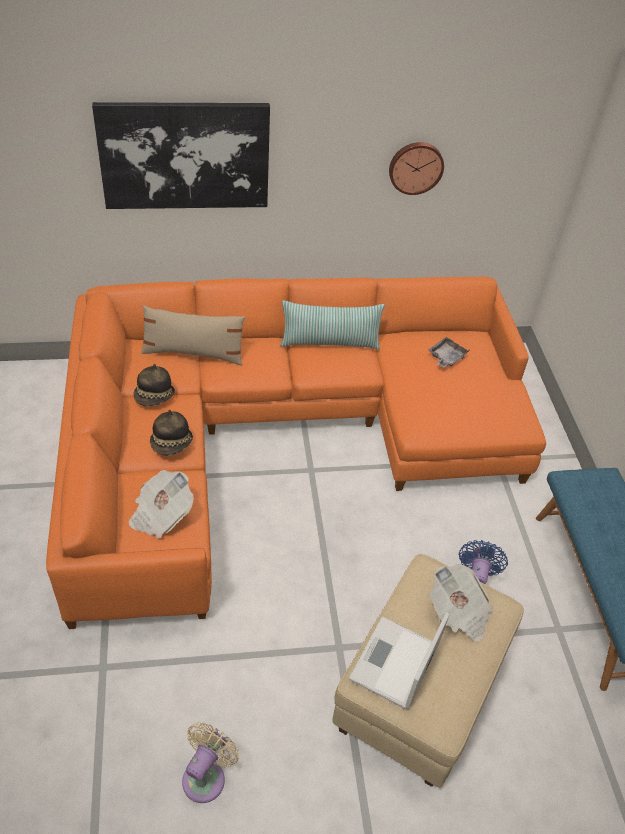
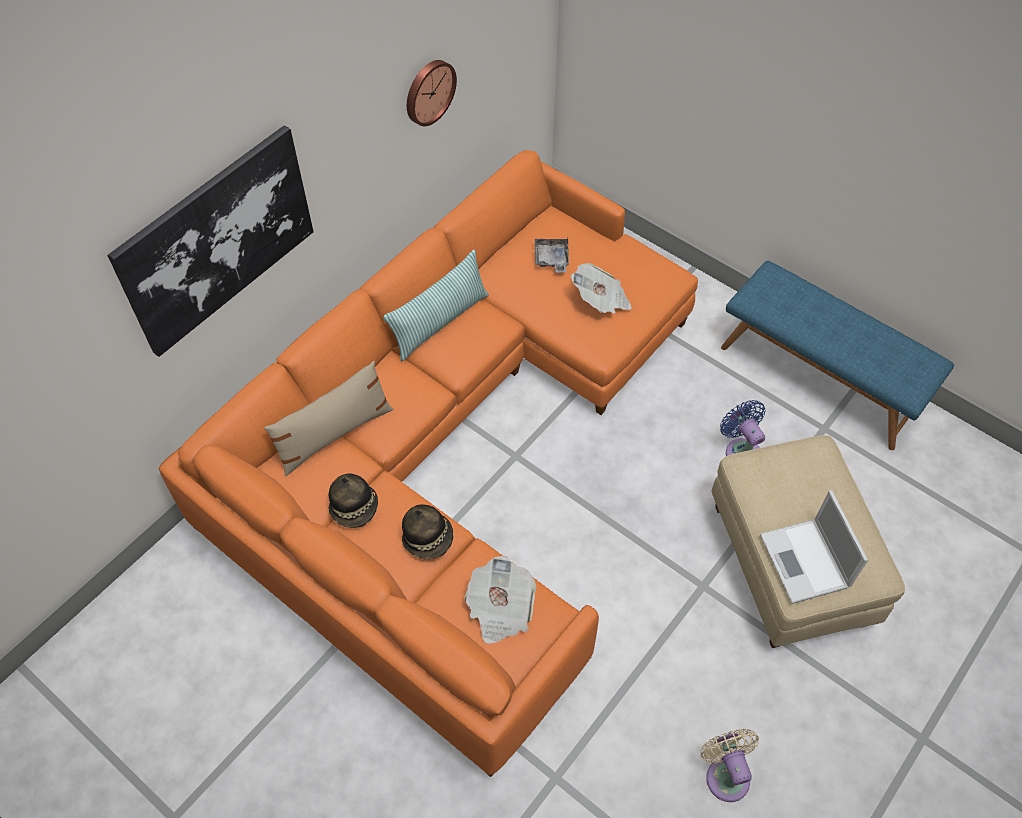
camera: 40 degrees left, 10 degrees up
(458, 612) = (801, 481): newspaper -> newspaper (601, 300)

